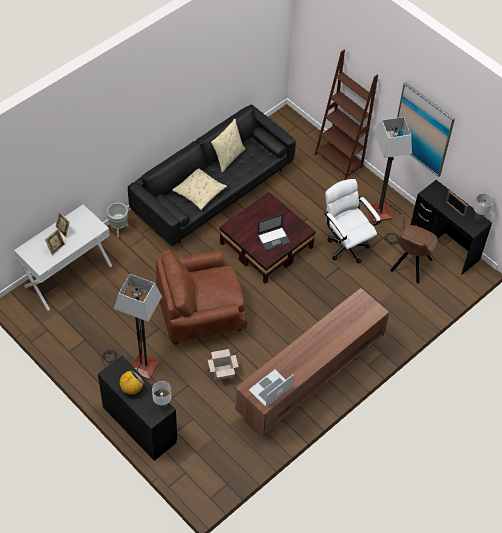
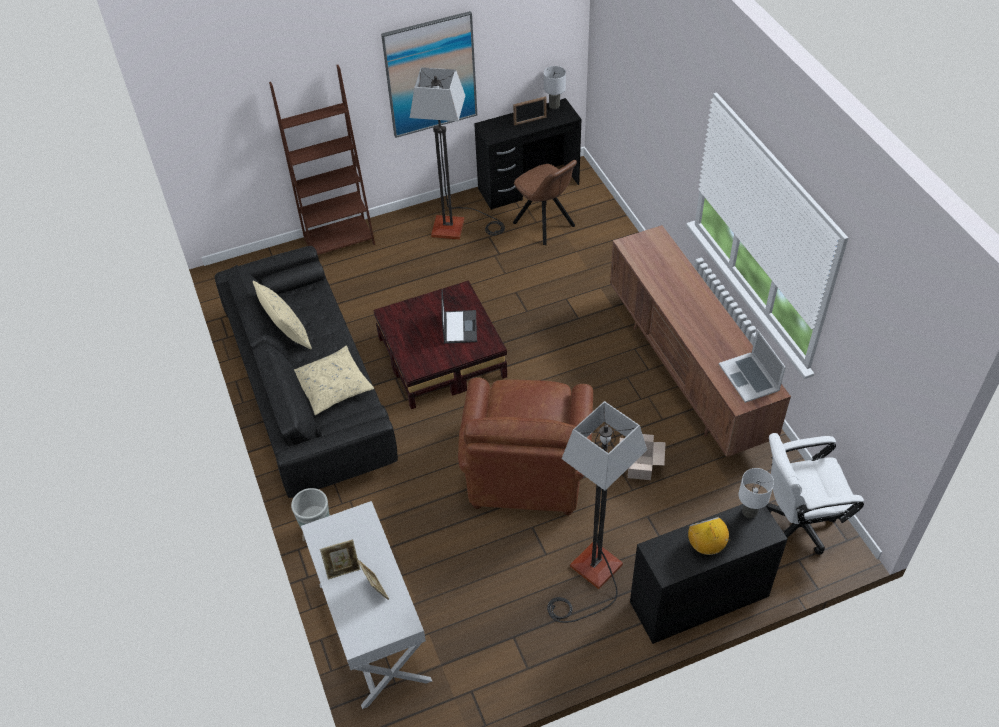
camera: 65 degrees left, 5 degrees down
(345, 247) = (485, 276): white office chair -> white office chair (795, 527)

